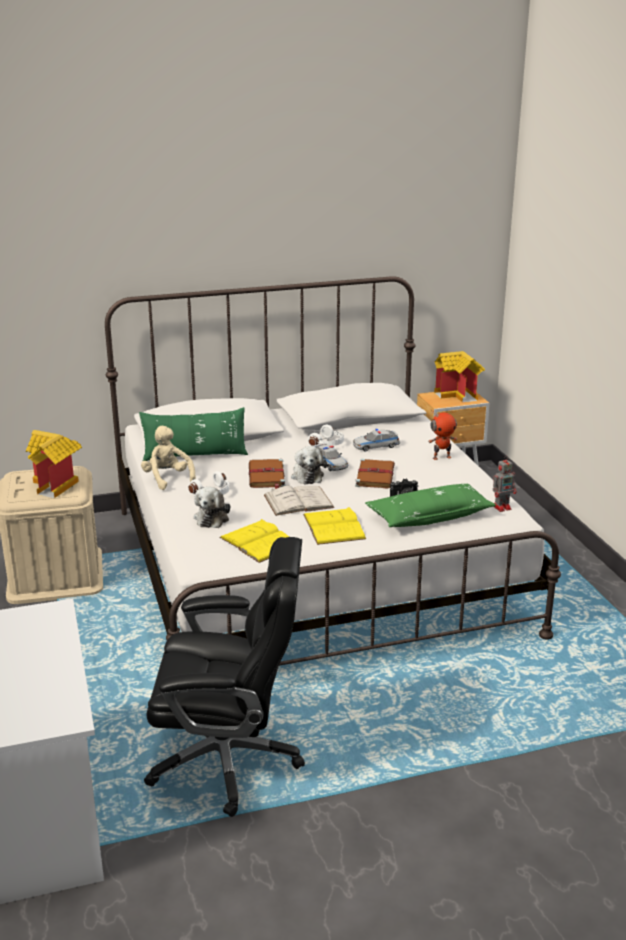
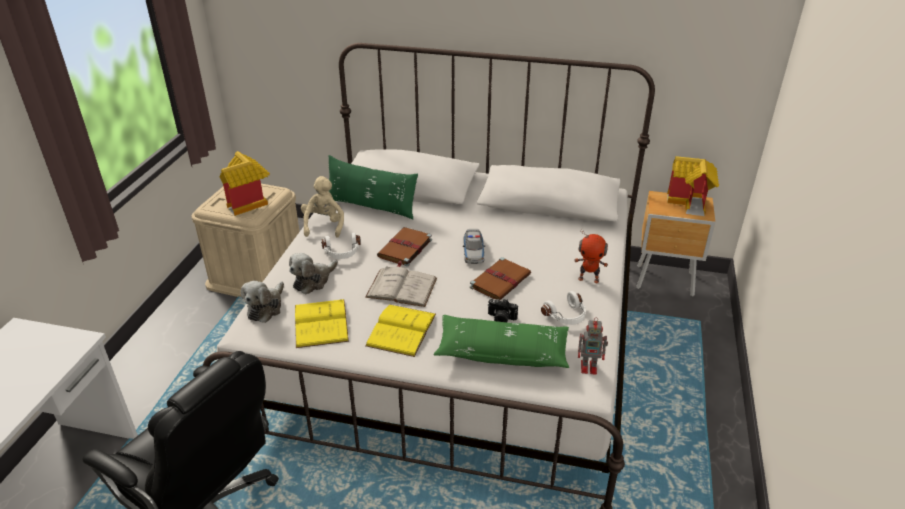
camera: 30 degrees right, 10 degrees up
(307, 475) = (439, 259): plush toy -> plush toy (266, 307)
(328, 444) = (496, 228): white headphones -> white headphones (566, 316)
(376, 446) = (537, 244): toy car -> none

